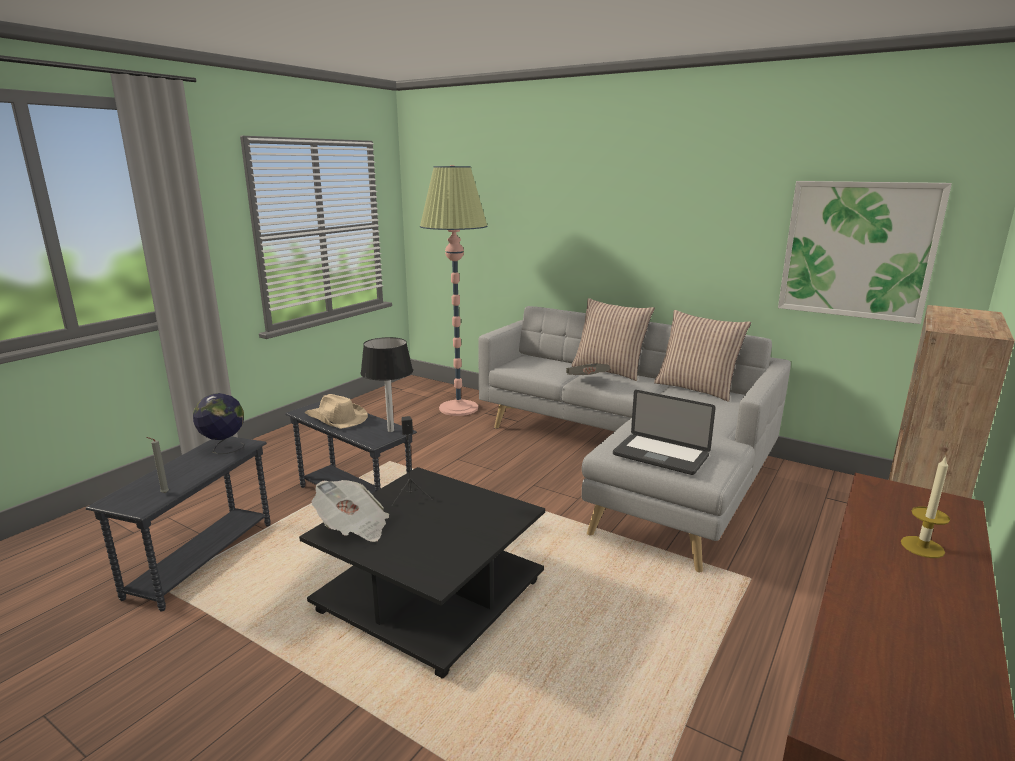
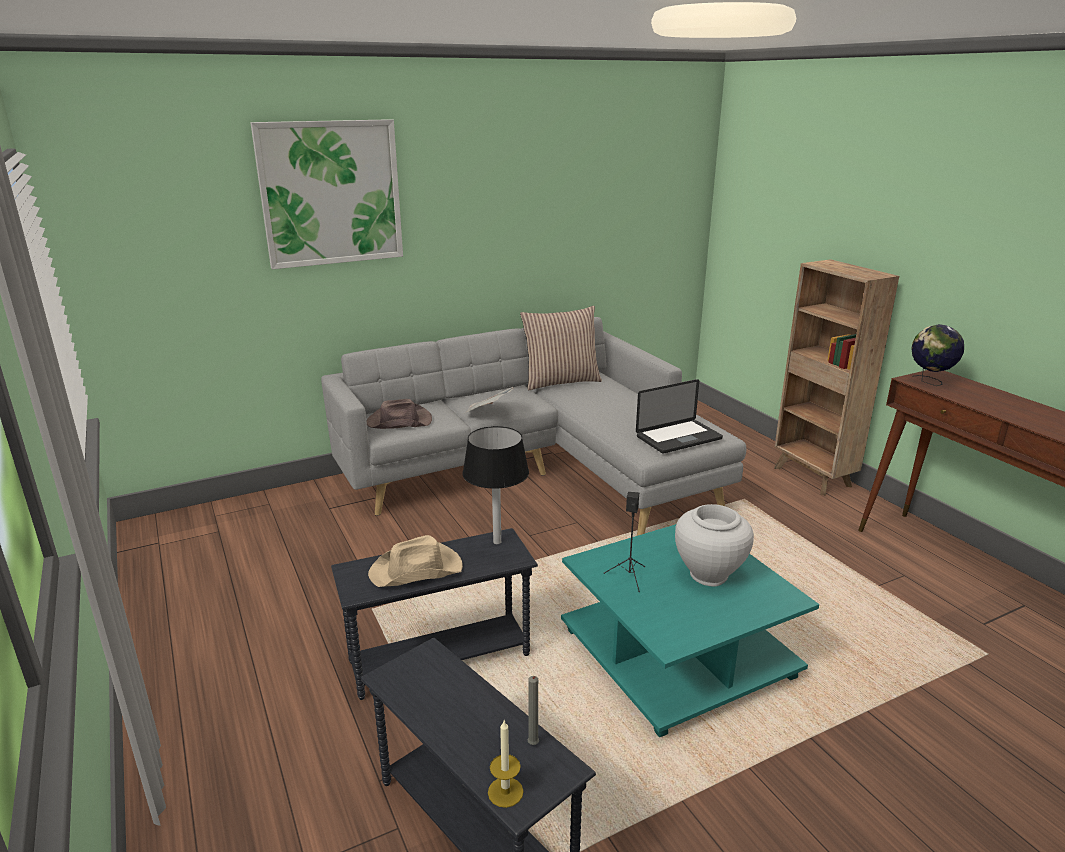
camera: 60 degrees left, 5 degrees up
(224, 449) = (426, 676): globe -> globe (929, 382)
(353, 527) = (669, 624): newspaper -> none
(433, 596) = (677, 652): black coffee table -> turquoise coffee table
(444, 531) = (709, 574): none -> white vase
(458, 408) = (290, 520): floor lamp -> none
(529, 364) = (398, 421): none -> brown hat
(609, 370) = (472, 395): pillow -> none
(857, 250) = (635, 226): picture -> picture (331, 193)
(922, 547) = (985, 396): candle -> candle (505, 792)

